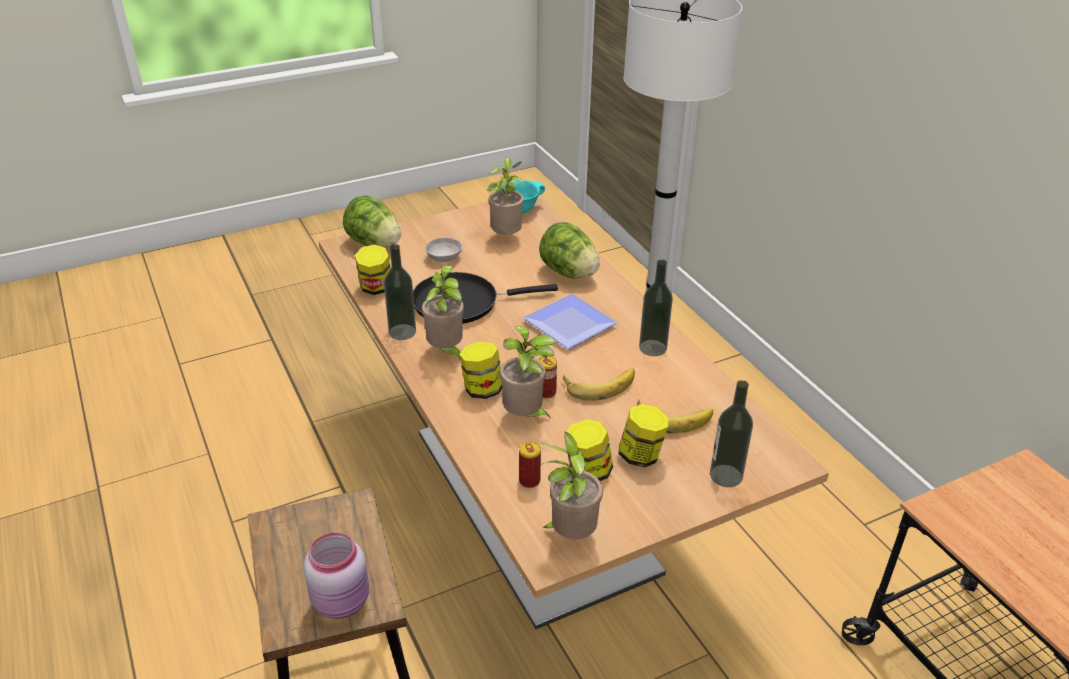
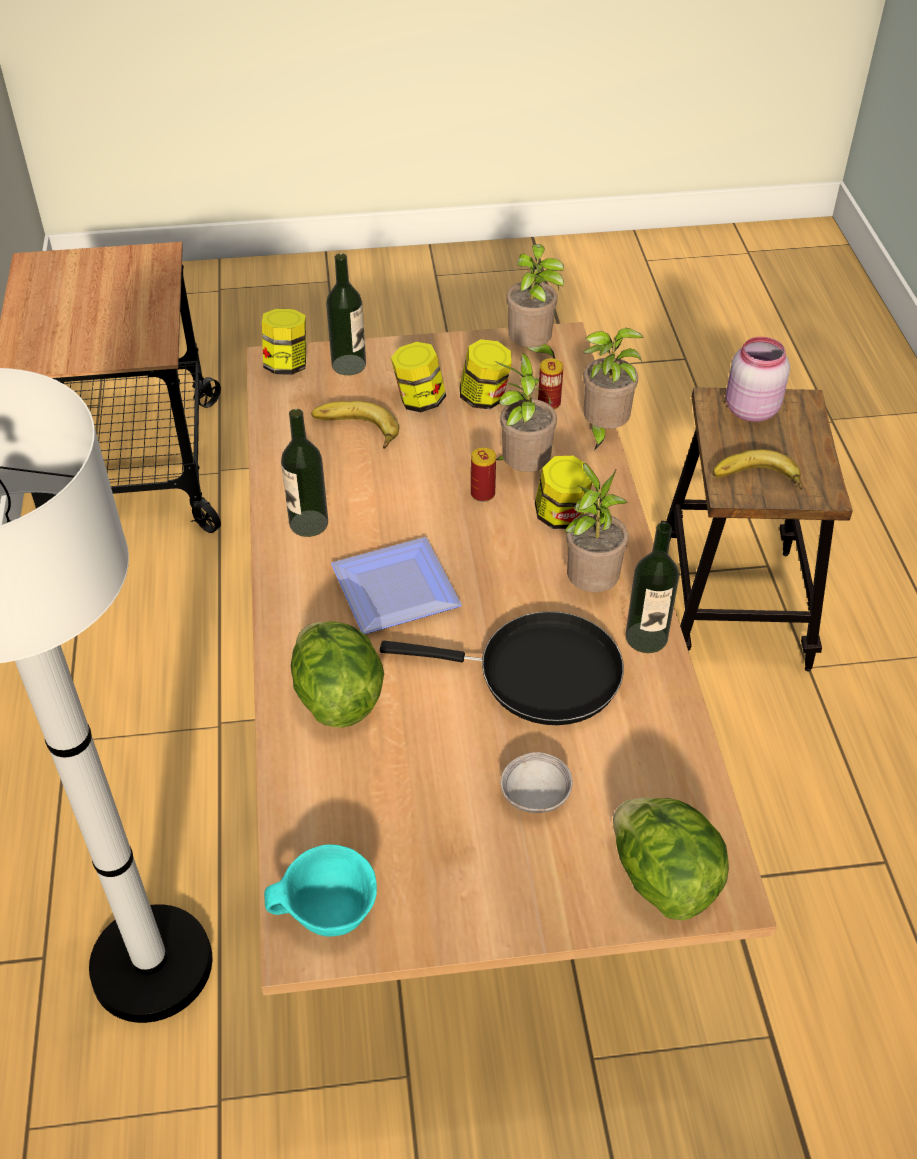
camera: 160 degrees left, 10 degrees up
(376, 288) = (674, 746): jar -> jar (287, 365)
(507, 237) = (396, 826): potted plant -> potted plant (603, 431)
(599, 384) = (412, 489): banana -> banana (756, 480)

